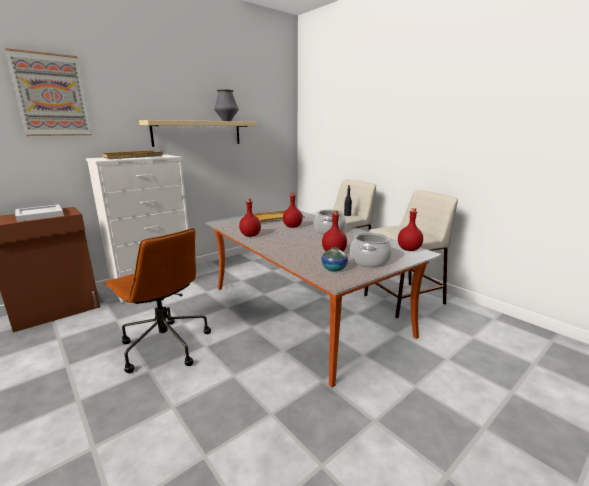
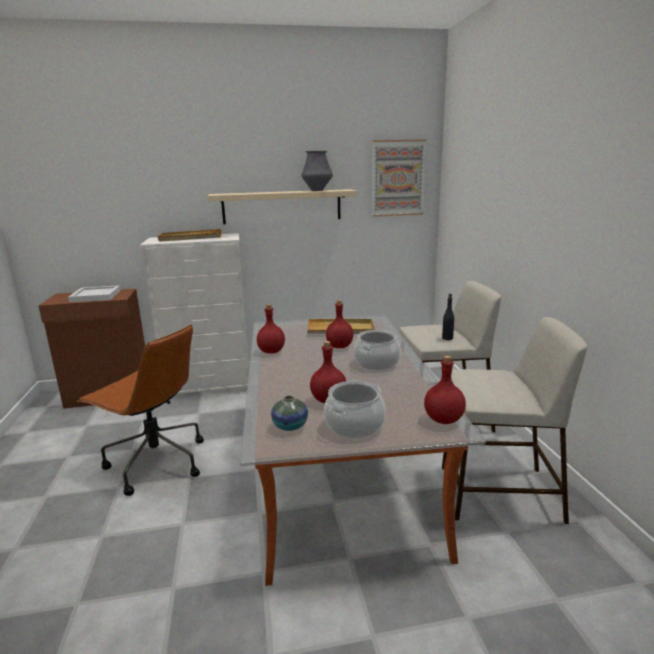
camera: 30 degrees right, 0 degrees up
(51, 95) = (120, 172): picture -> picture (398, 178)
(164, 345) = (155, 463): brown office chair -> brown office chair turned 45 degrees counterclockwise

